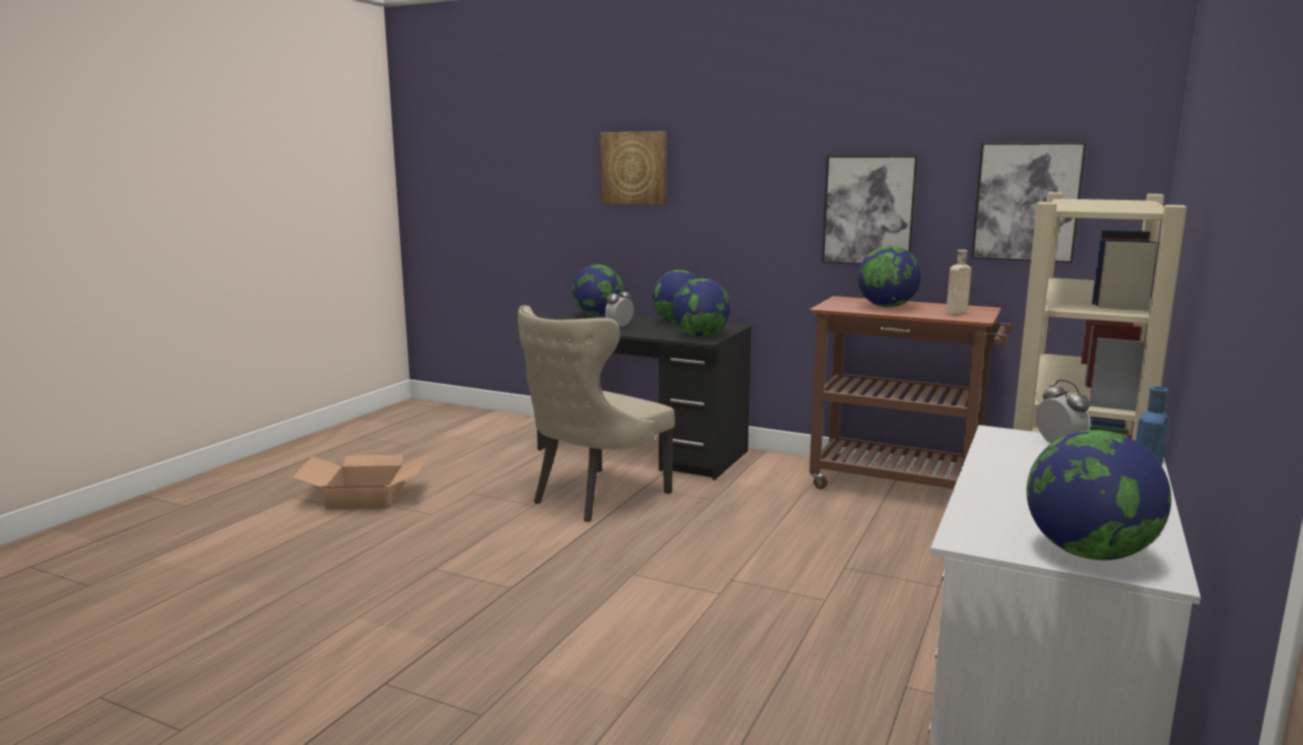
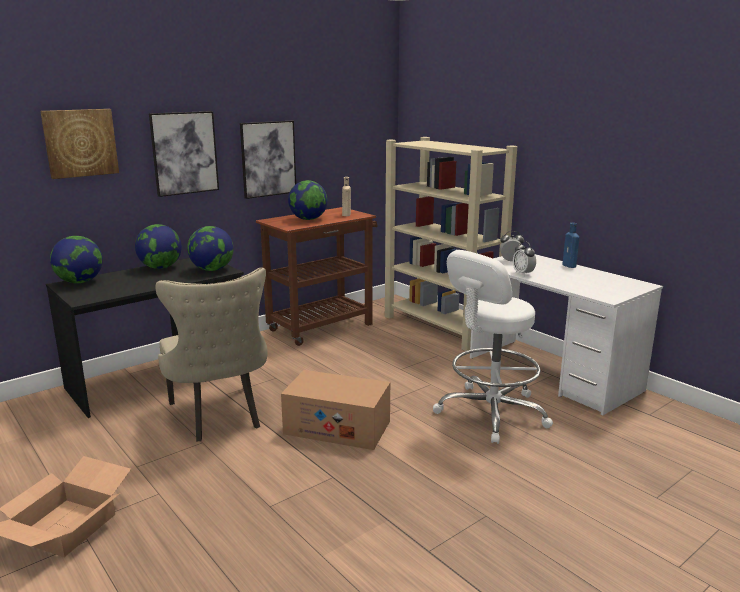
camera: 65 degrees left, 5 degrees up
(619, 326) = (137, 283): alarm clock -> alarm clock (523, 273)
(627, 563) = (337, 427): none -> cardboard box
(786, 671) = (491, 413): none -> white stool
(1027, 202) = (346, 144): picture -> picture (184, 153)
(1088, 553) = (626, 287): globe -> none

